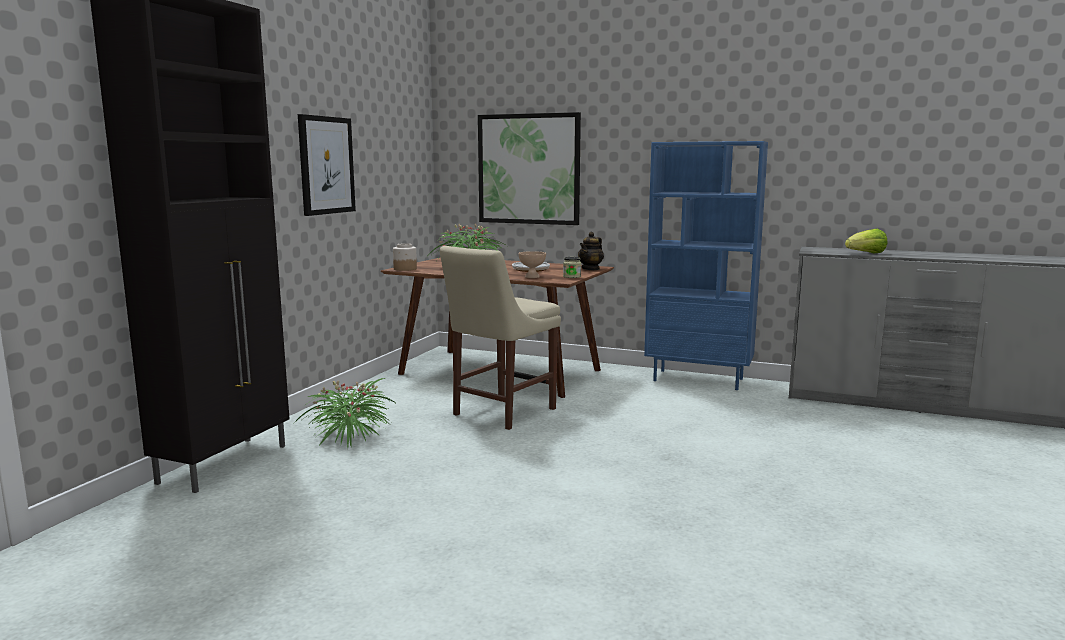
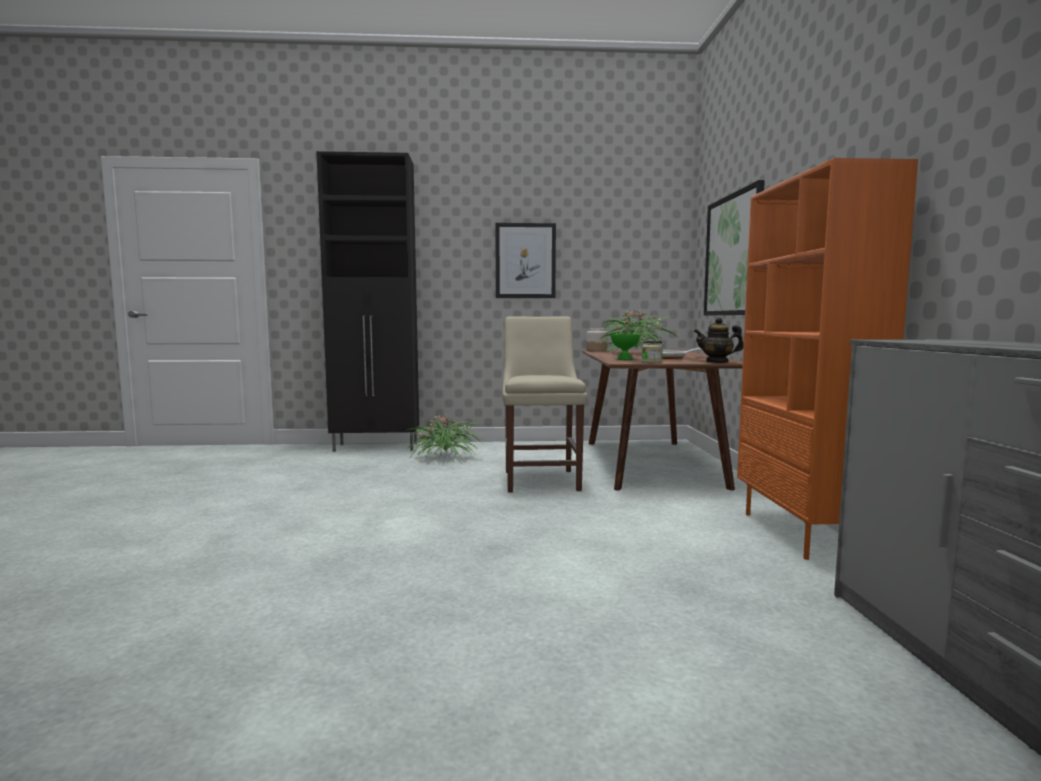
camera: 65 degrees right, 5 degrees down
(500, 413) = (541, 479): beige chair -> beige chair turned 75 degrees clockwise
(532, 277) = (624, 359): beige bowl -> green bowl
(699, 379) = (803, 534): blue bookcase -> orange bookcase
(866, 253) = (966, 343): lettuce -> none

